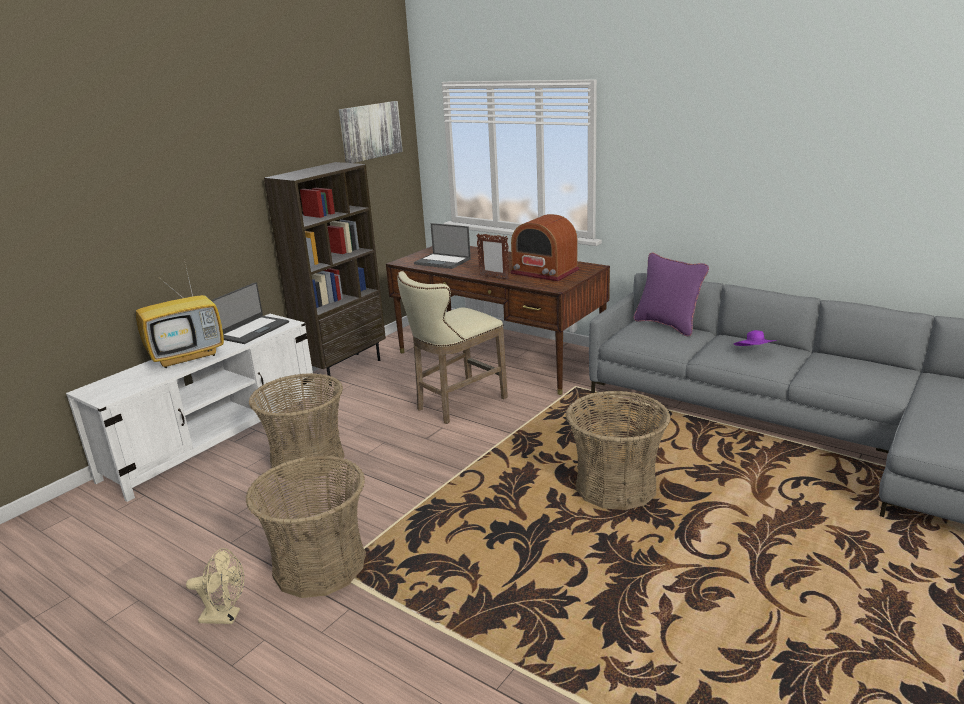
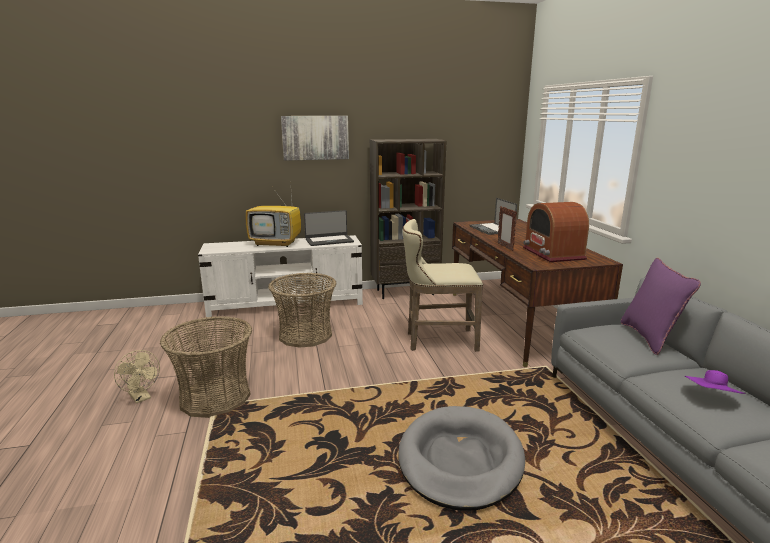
camera: 40 degrees right, 5 degrees down
(370, 131) = (476, 121): picture -> picture (315, 137)
(616, 487) = (460, 460): basket -> grey dog bed

